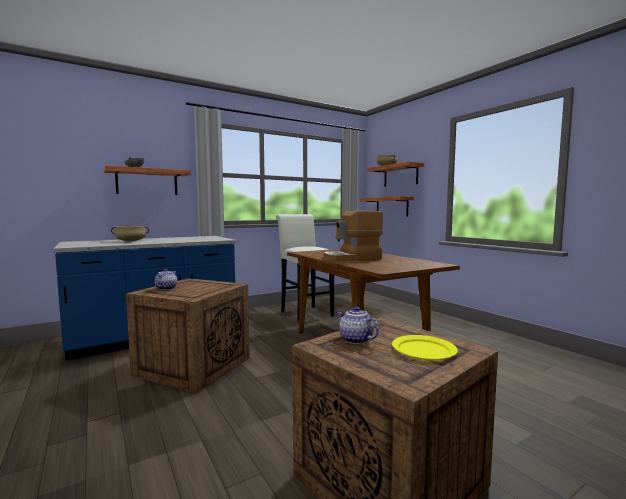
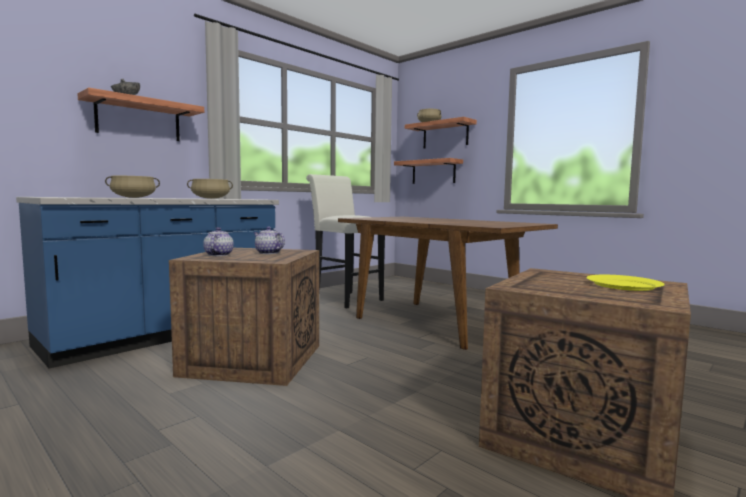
camera: 15 degrees left, 0 degrees up
(188, 239) = (211, 198): none -> beige cooking pot
(352, 258) = (432, 221): coffee machine -> none
(355, 339) = (542, 282): teapot -> teapot (268, 253)

